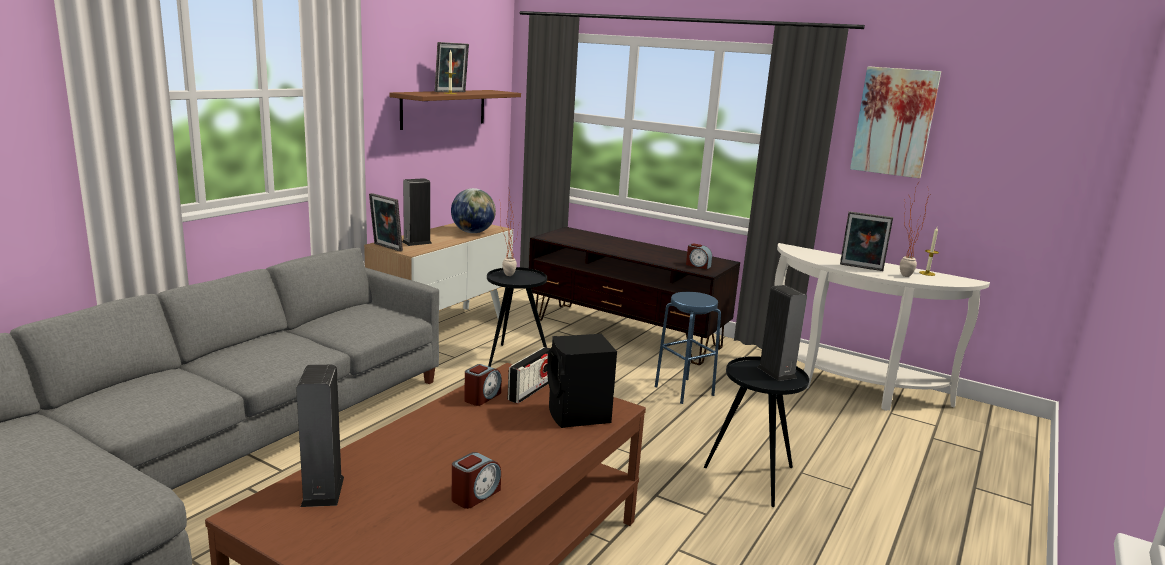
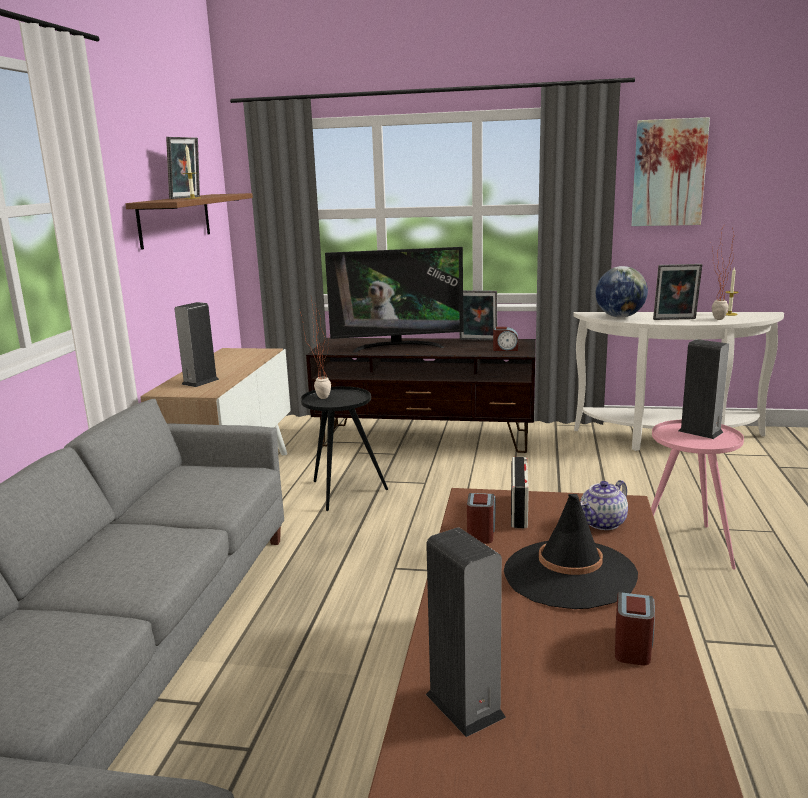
camera: 20 degrees left, 0 degrees up
(386, 247) = (172, 394): picture frame -> picture frame (478, 340)
(473, 232) = (248, 359): globe -> globe (619, 316)
(501, 441) = (569, 574): none -> black hat
(579, 416) = (603, 523): black speaker -> teapot
(610, 245) = (397, 346): none -> television
(684, 390) = (539, 480): blue stool -> none
(752, 477) = (686, 547): black side table -> pink side table

